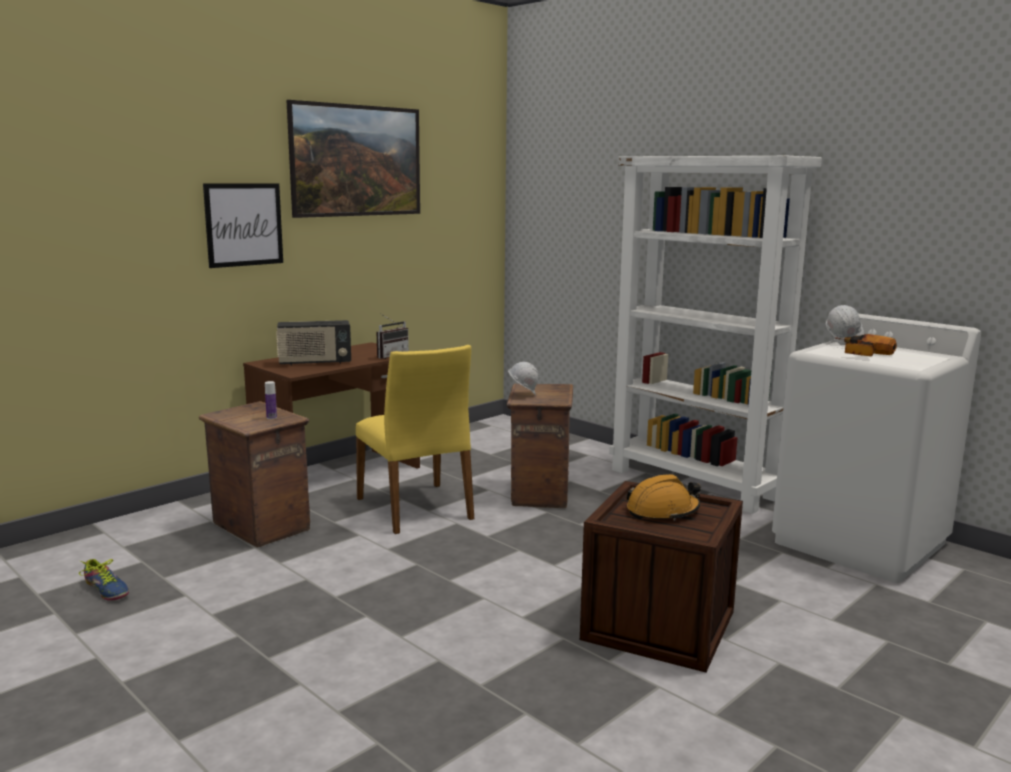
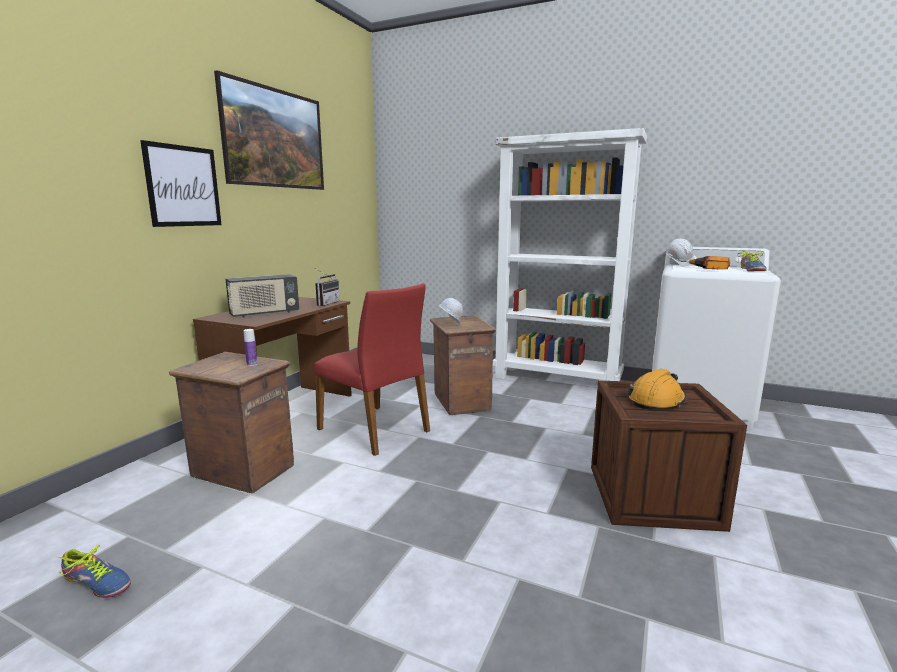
camera: 20 degrees left, 0 degrees up
(416, 508) = (375, 430): yellow chair -> red chair
(923, 360) = (752, 270): none -> shoe

